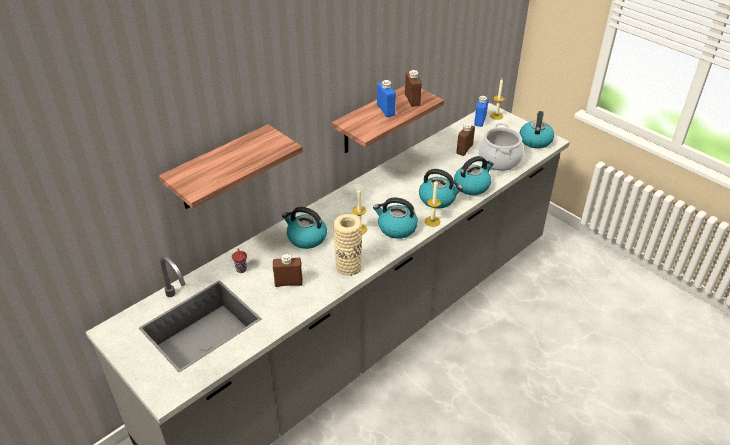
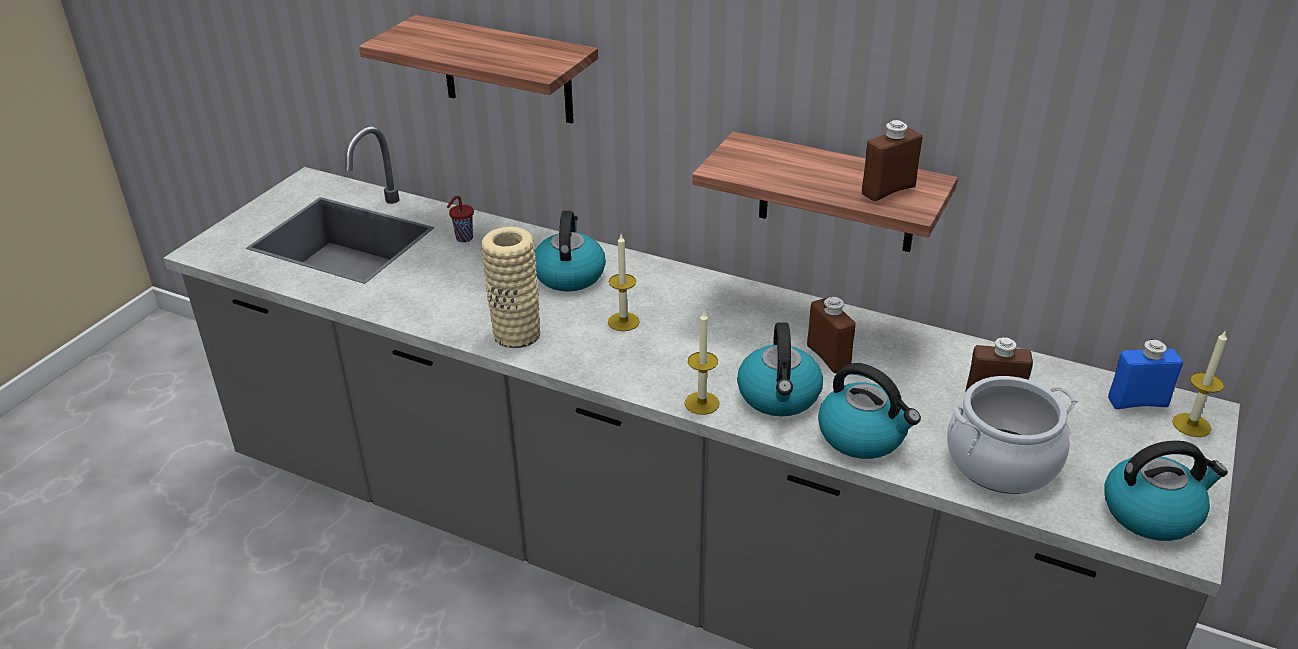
camera: 70 degrees right, 5 degrees down
(288, 283) = (452, 286): brown bottle -> brown bottle (828, 357)
(385, 110) = (820, 171): blue bottle -> none
(396, 228) = (652, 363): kettle -> none

